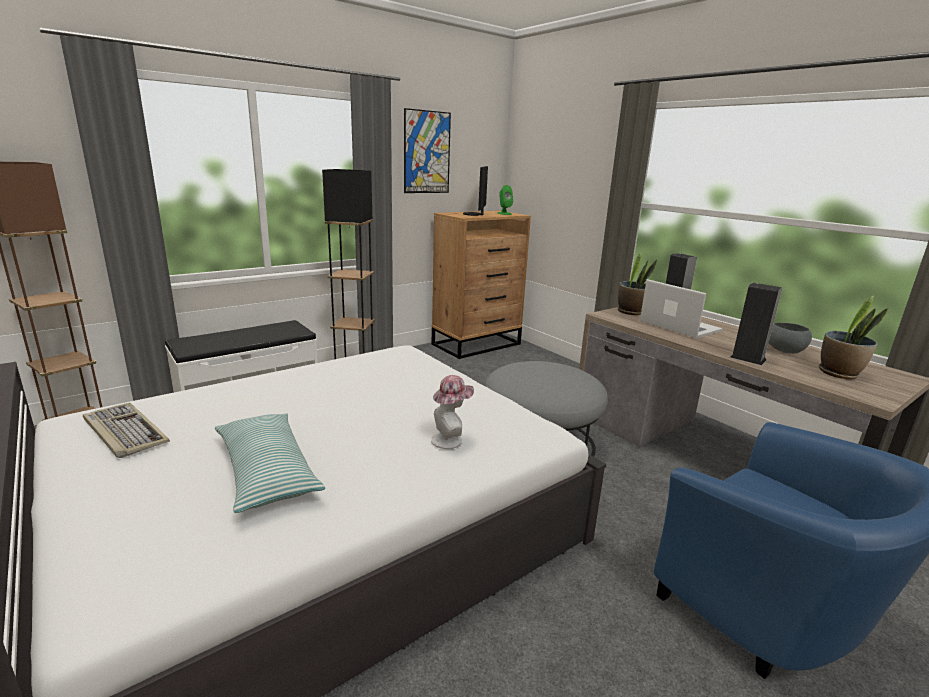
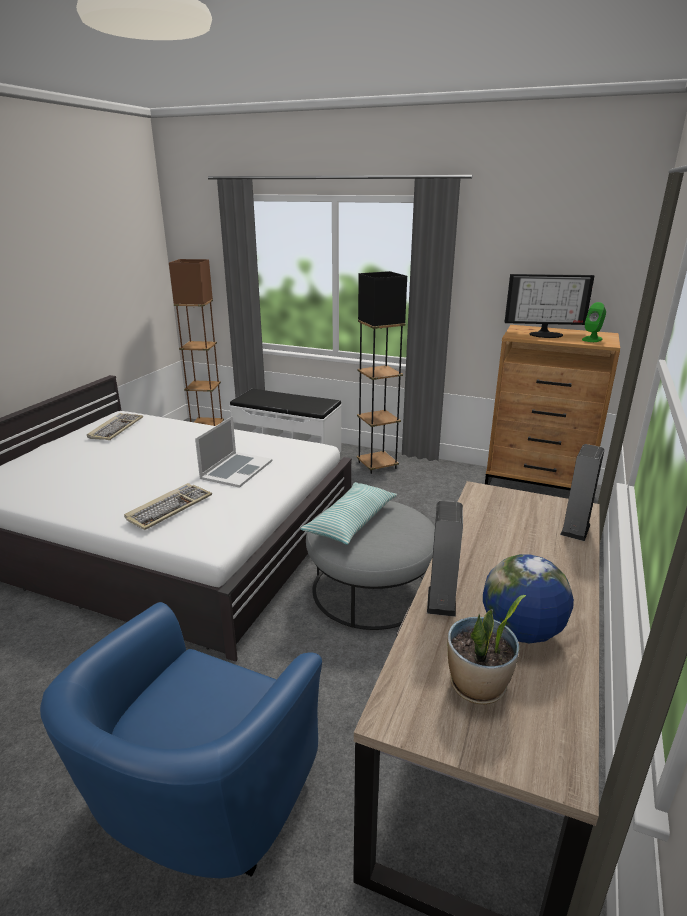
camera: 60 degrees right, 5 degrees up
(266, 471) = (97, 472): pillow -> pillow (351, 521)
(427, 152) = (513, 255): picture -> none
(450, 439) = (169, 508): hat -> keyboard
(475, 214) = (545, 334): monitor -> monitor turned 150 degrees counterclockwise
(631, 312) = (523, 503): potted plant -> none
(679, 326) = (515, 540): laptop -> laptop (236, 469)
(784, 351) = (521, 631): grey bowl -> globe

